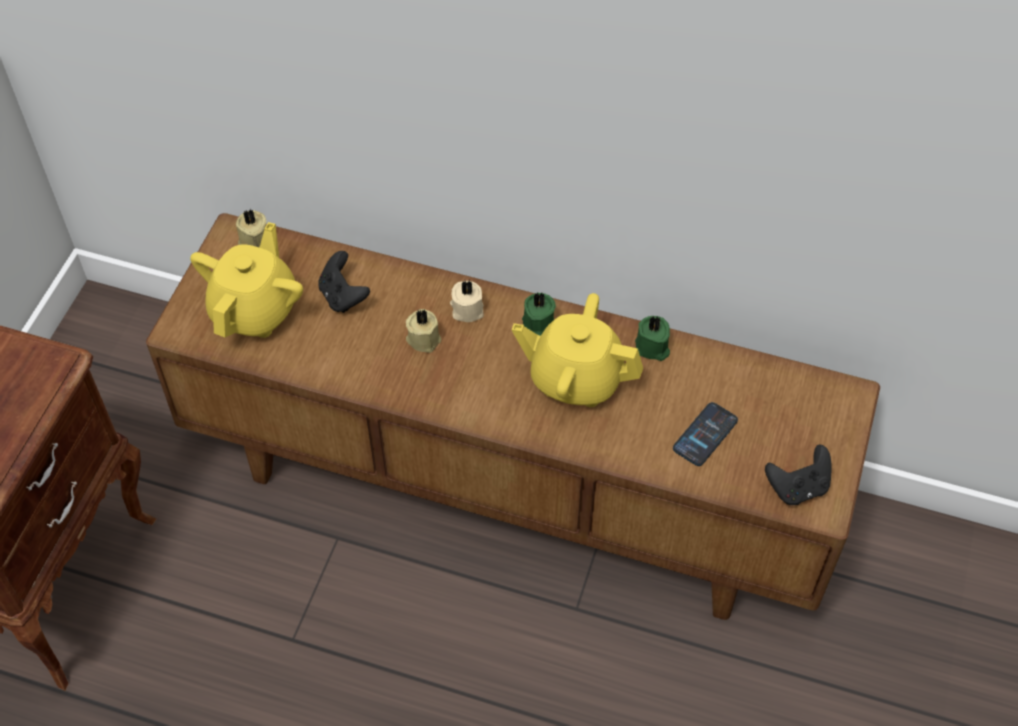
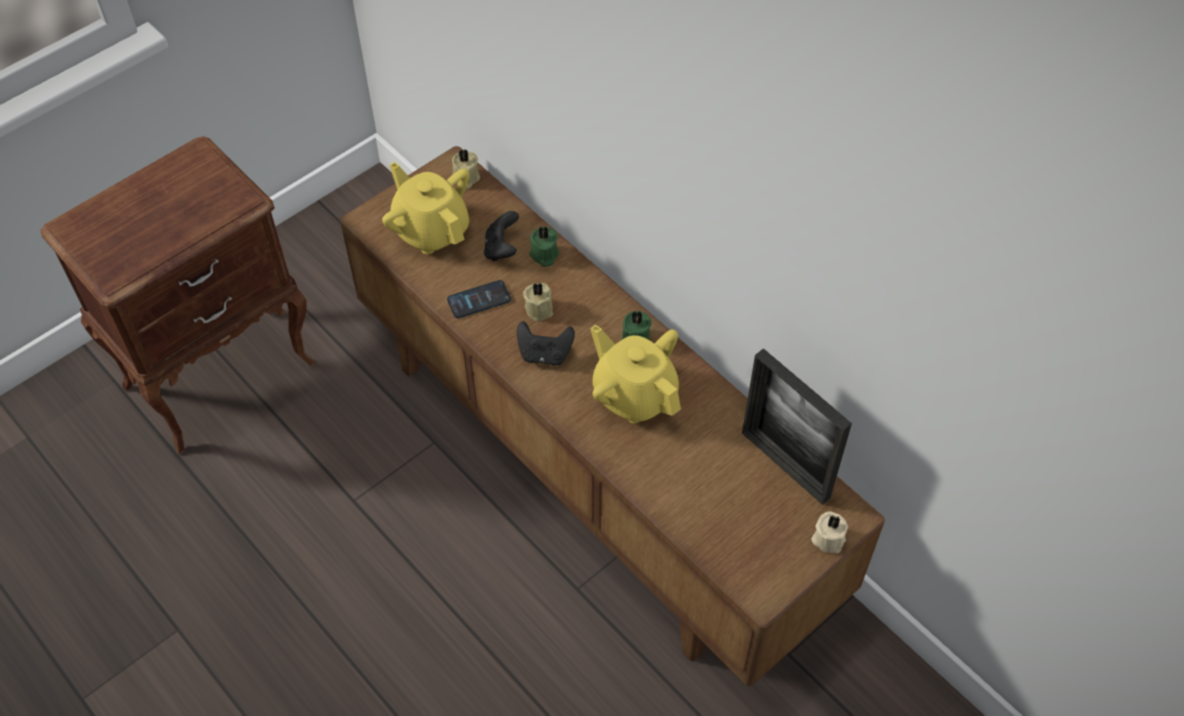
camera: 30 degrees right, 0 degrees up
(255, 310) = (431, 230): yellow teapot -> yellow teapot turned 90 degrees counterclockwise
(466, 309) = (587, 301): beige candle -> beige candle (828, 538)
(652, 348) = (713, 400): green candle -> green candle (544, 255)
(705, 435) = (706, 488): phone -> phone (479, 300)
(760, 377) = (785, 465): none -> picture frame
(797, 487) = (752, 567): black game controller -> black game controller (544, 354)

